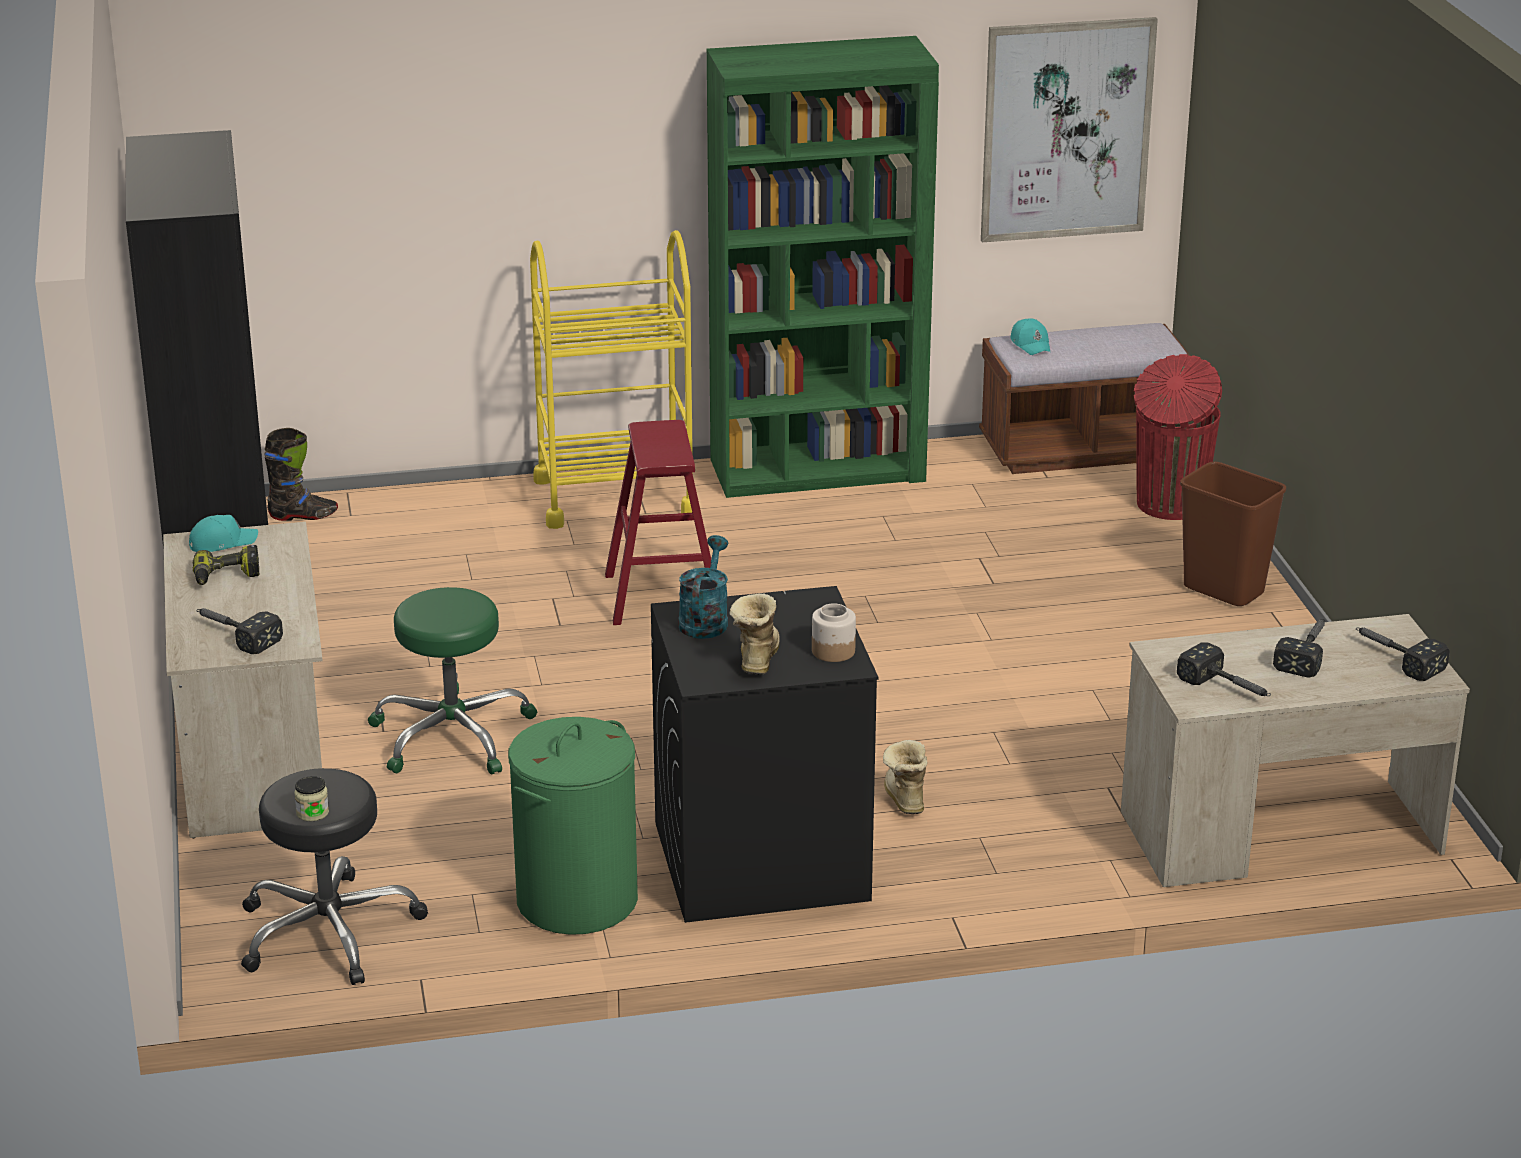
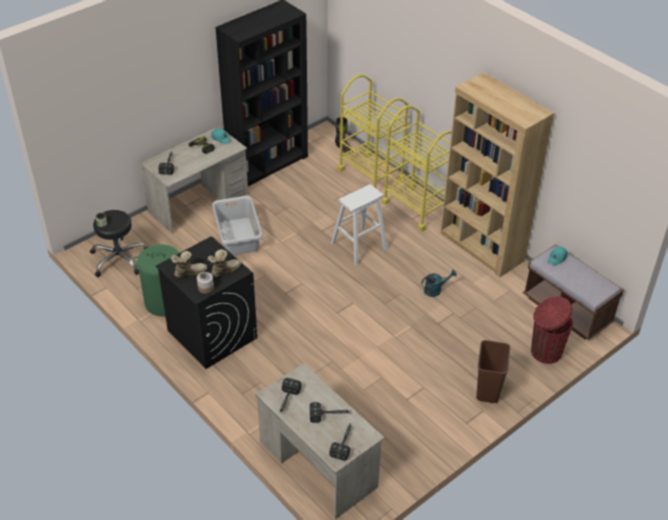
camera: 60 degrees right, 15 degrees up
(439, 512) = (371, 174): none -> yellow cart
(451, 735) = (238, 237): green stool -> grey laundry basket
(663, 596) = (359, 246): red stool -> white stool
(705, 620) = (207, 252): turquoise watering can -> turquoise watering can (435, 290)
(818, 470) = (481, 247): green bookcase -> brown bookcase
(903, 799) = (272, 354): boot -> boot (224, 270)
(1066, 129) = (604, 187): picture -> none

